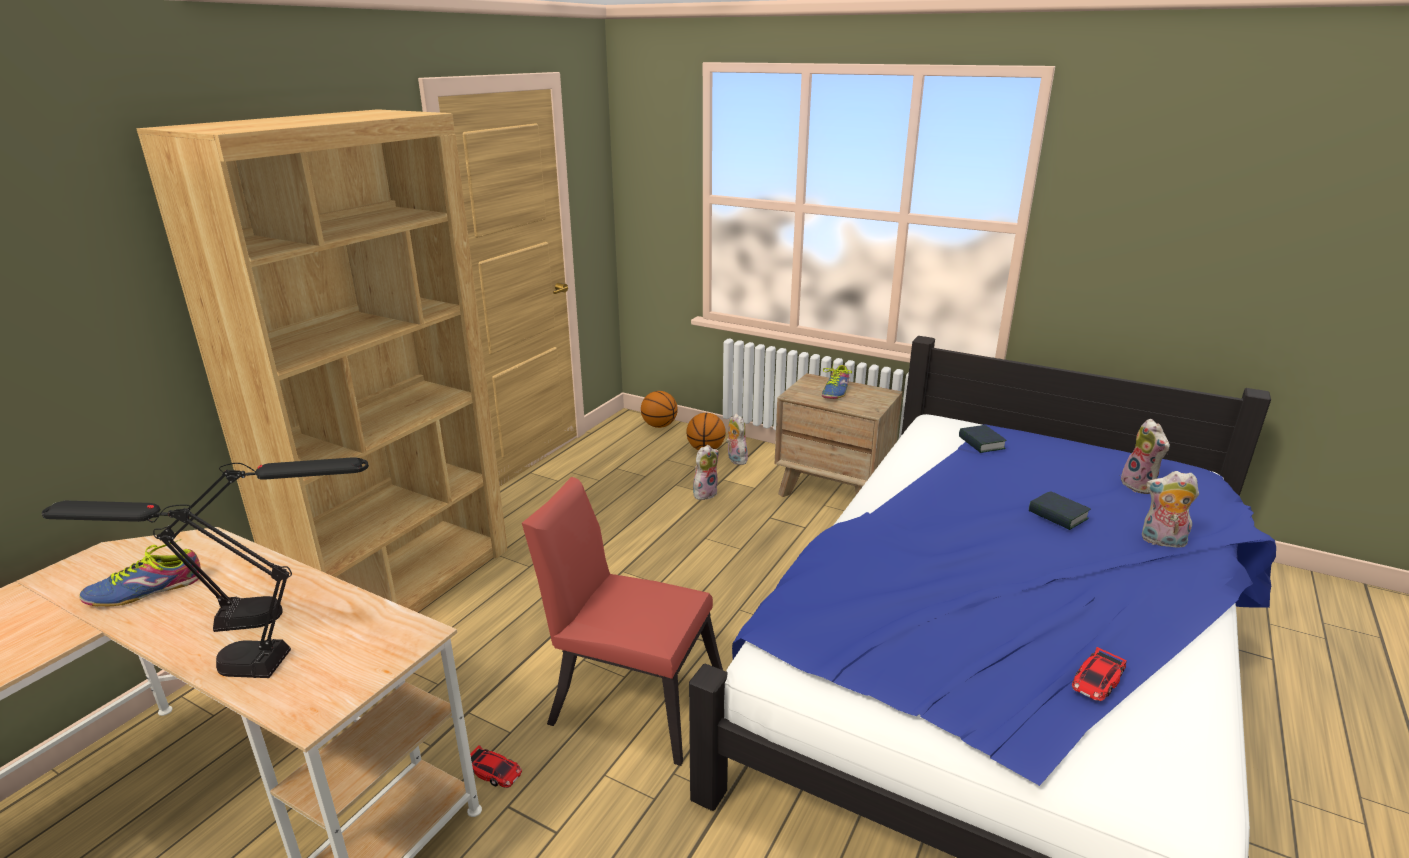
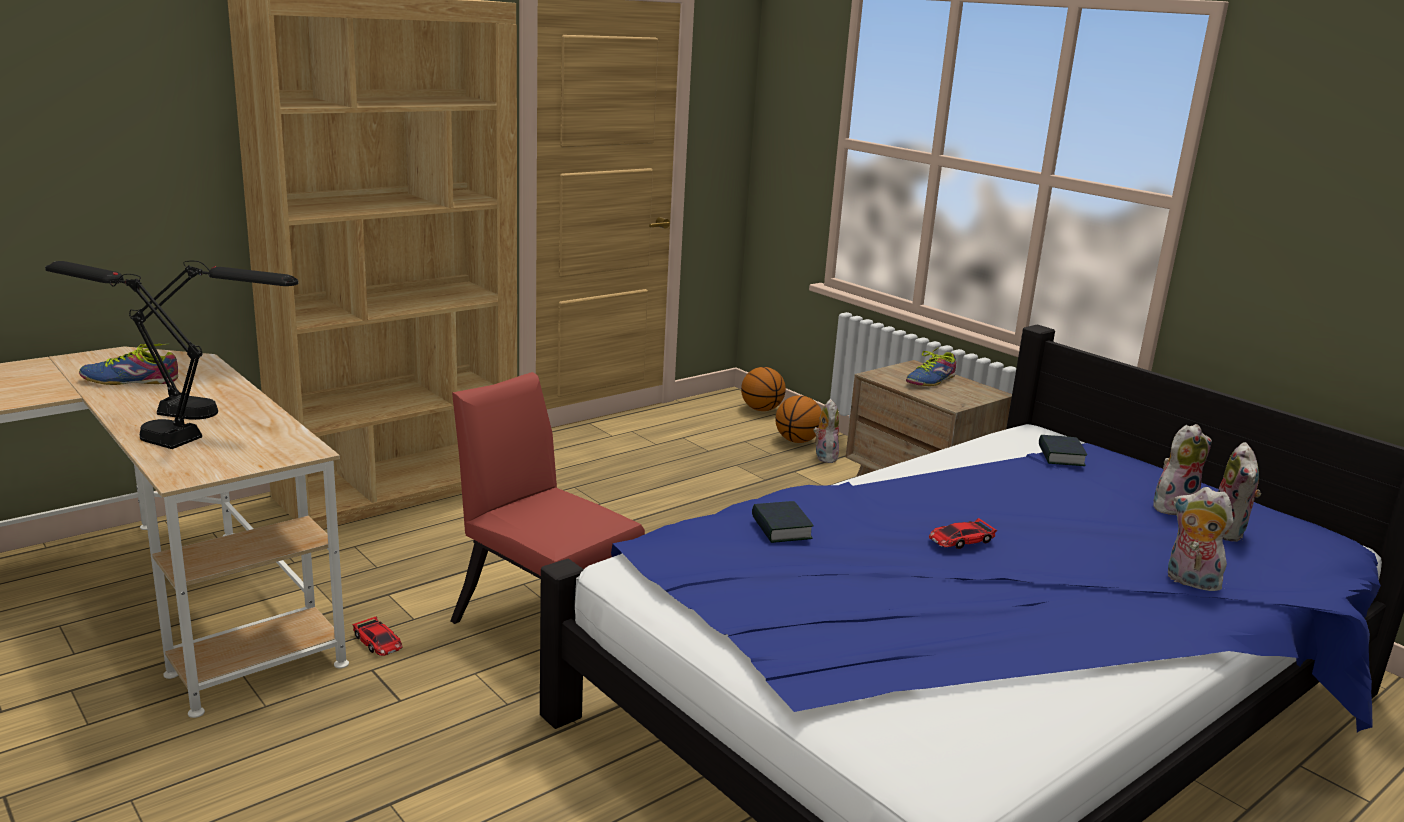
camera: 20 degrees right, 5 degrees down
(705, 493) = (763, 479): plush toy -> plush toy (1173, 507)
(1057, 515) = (1077, 531): book -> book (781, 528)
(1097, 680) = (952, 659): toy car -> toy car (961, 540)

